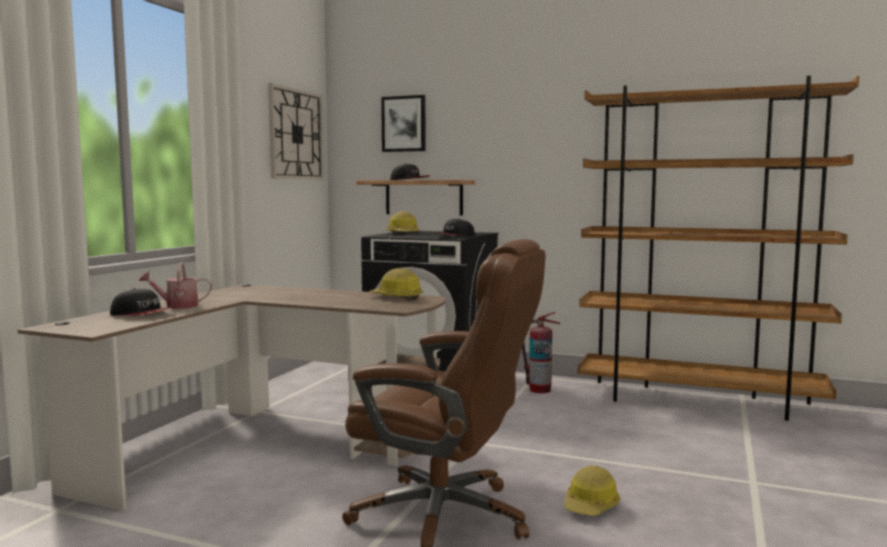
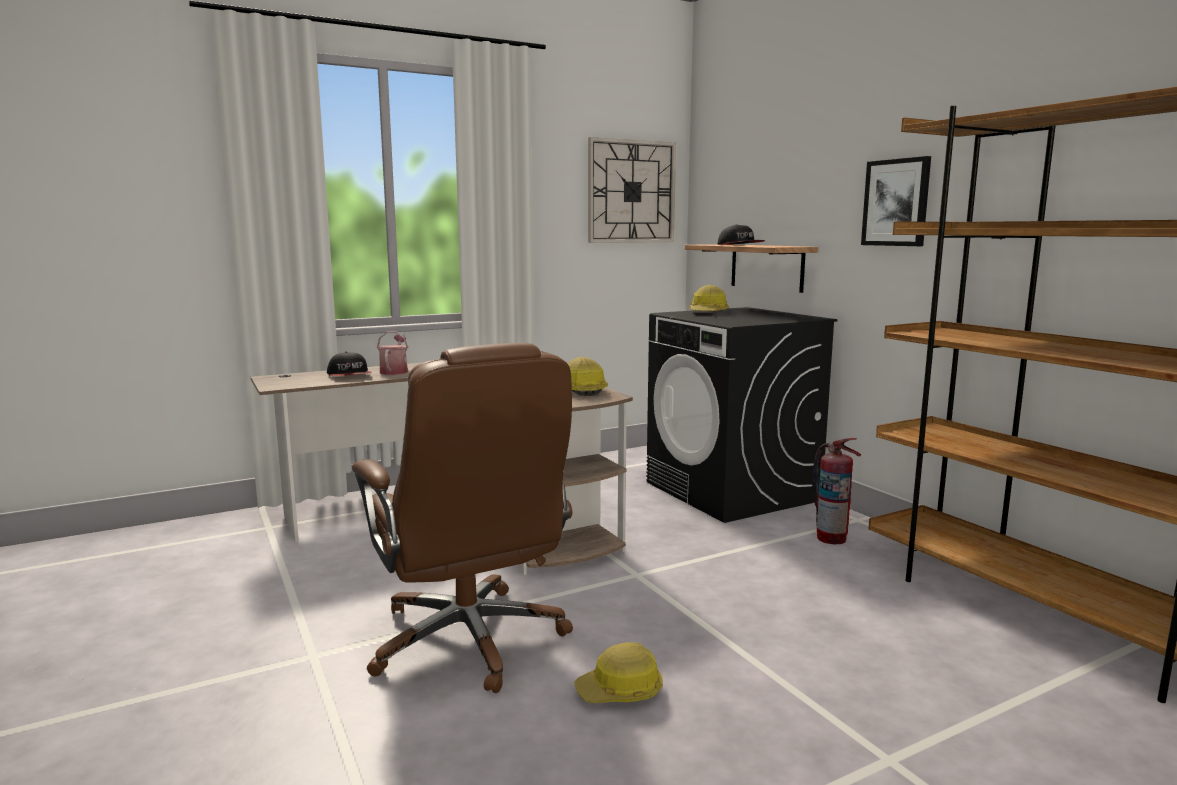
camera: 40 degrees right, 5 degrees up
(177, 306) = (394, 371): watering can -> watering can turned 60 degrees clockwise
(404, 124) = (753, 173): picture -> picture (896, 202)
(453, 236) = (739, 321): cap -> none

